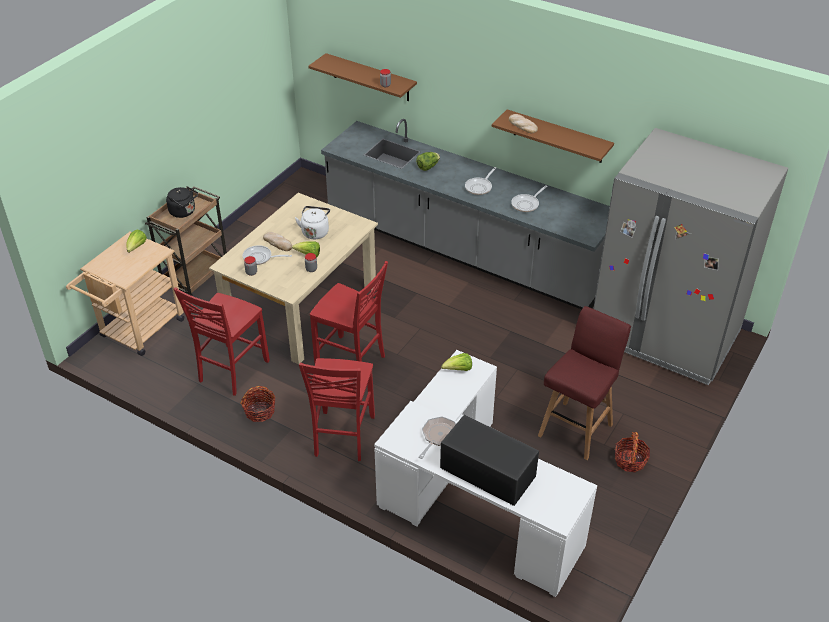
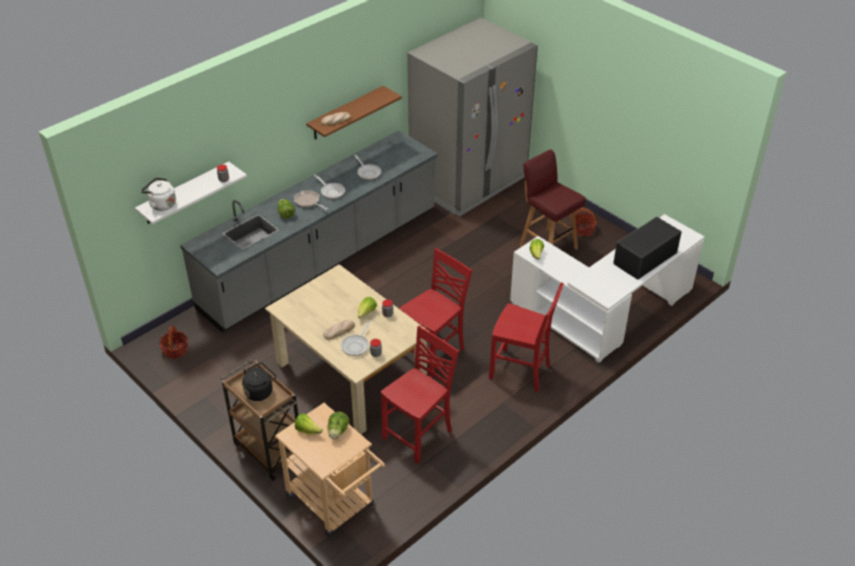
camera: 75 degrees left, 0 degrees up
(137, 265) = (338, 431): none -> lettuce
(231, 371) = (419, 435): red chair -> red chair turned 90 degrees counterclockwise
(260, 411) = (476, 421): basket -> basket (175, 350)
(315, 232) = (334, 304): white kettle -> white kettle (161, 204)
(370, 77) = (184, 193): brown shelf -> white shelf
(438, 436) = (607, 275): frying pan -> frying pan (308, 202)

